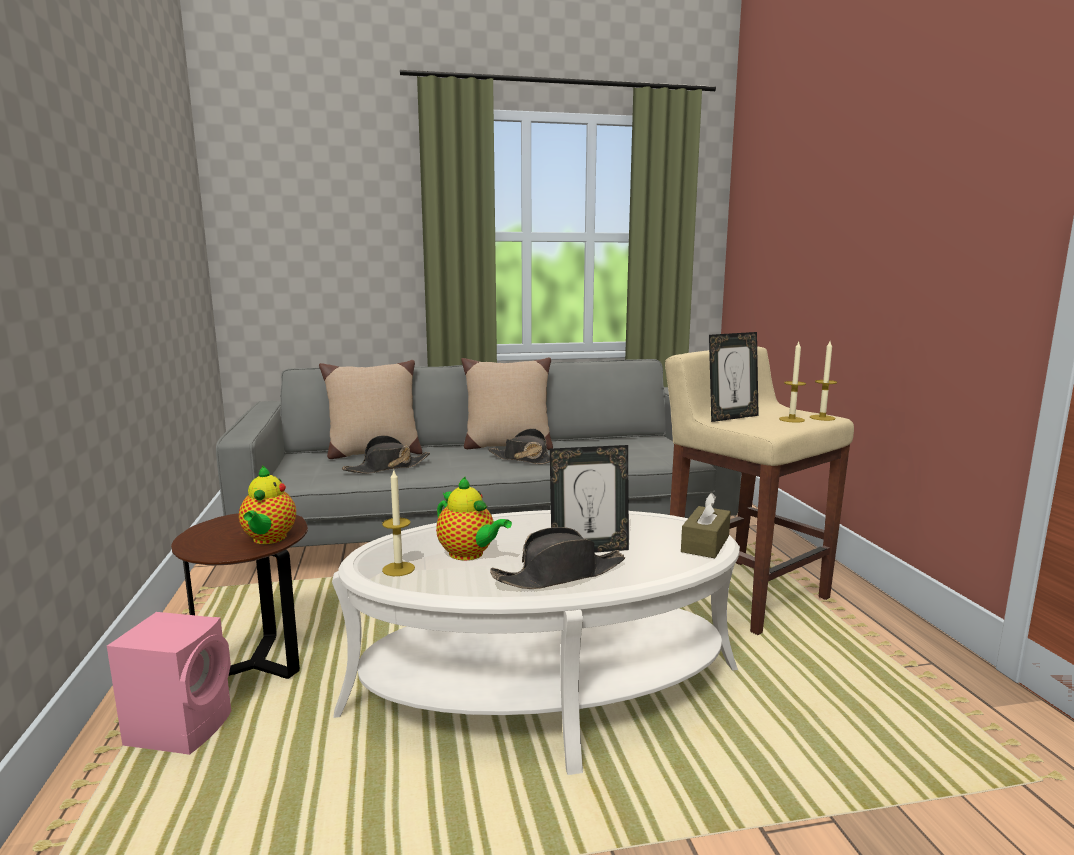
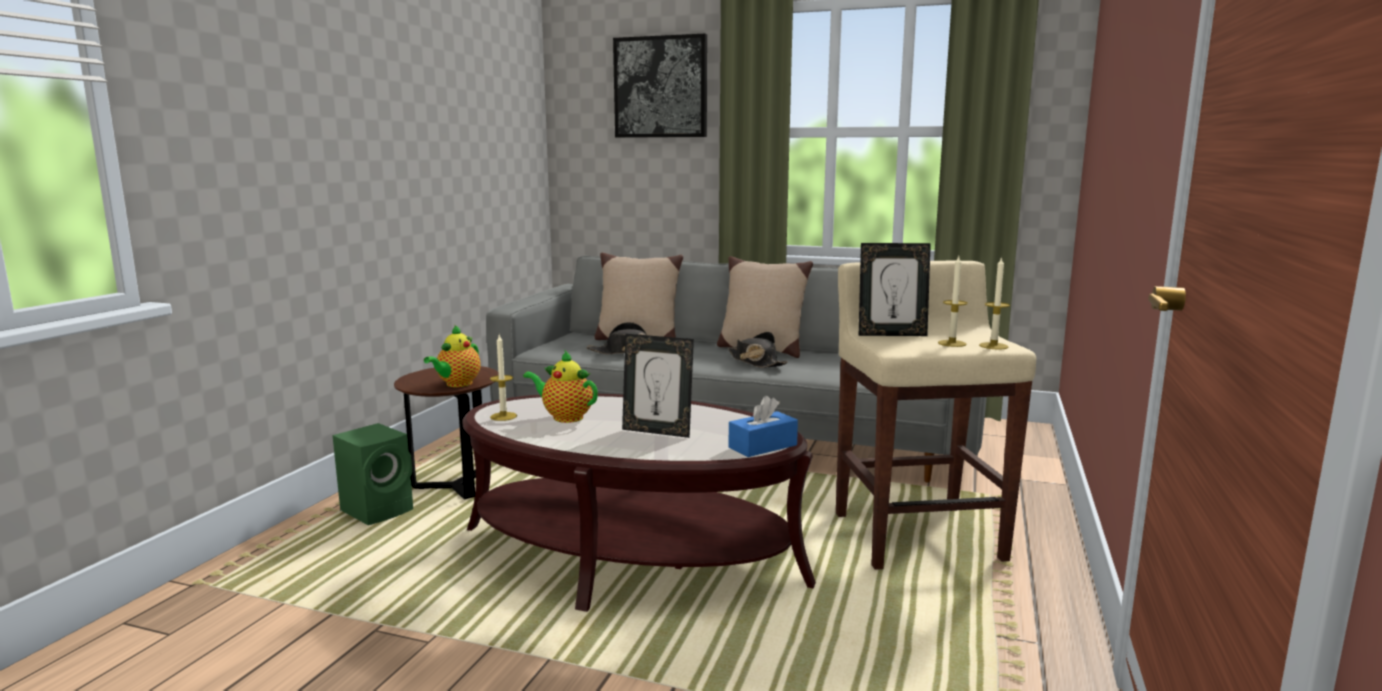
camera: 30 degrees right, 0 degrees up
(182, 727) = (379, 510): pink speaker -> green speaker
(348, 186) = (661, 87): none -> picture
(469, 554) = (565, 417): teapot -> teapot turned 135 degrees clockwise
(545, 689) = (629, 555): white coffee table -> brown coffee table
(560, 575) = (603, 442): black hat -> none
(705, 544) = (762, 446): brown tissue box -> blue tissue box

